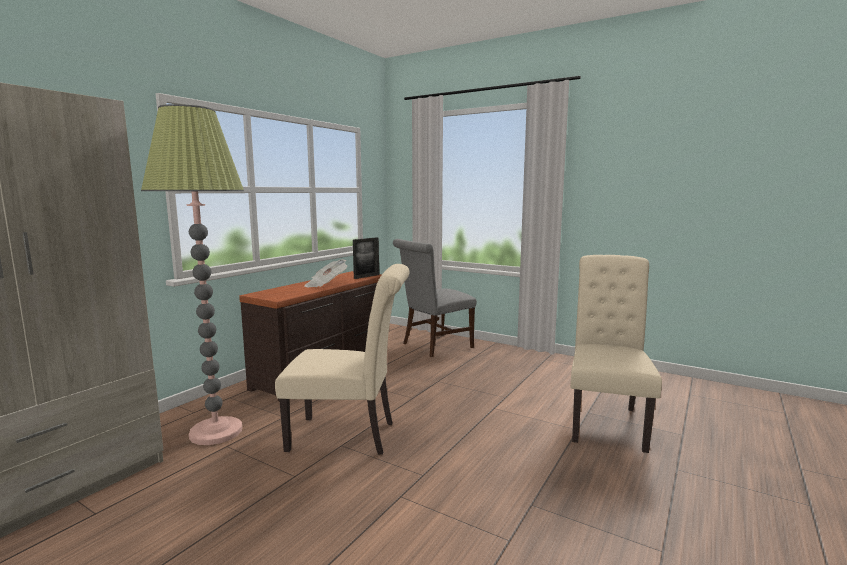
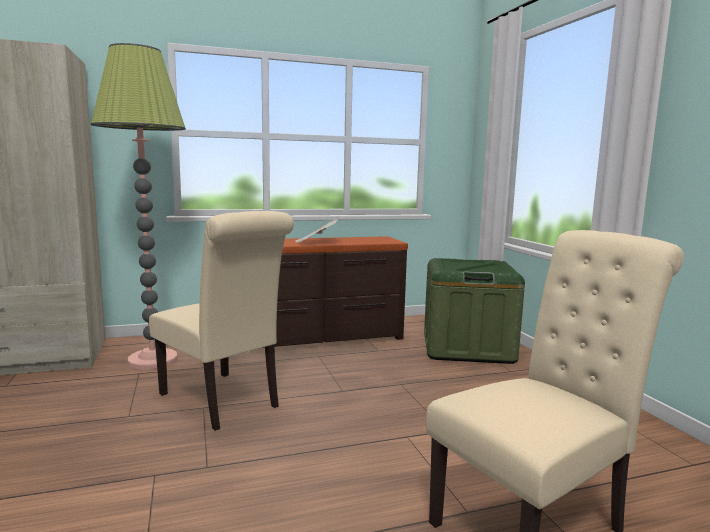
camera: 40 degrees right, 0 degrees up
(366, 276) = (381, 242): picture frame -> none
(433, 346) = (467, 347): grey chair -> green storage box

